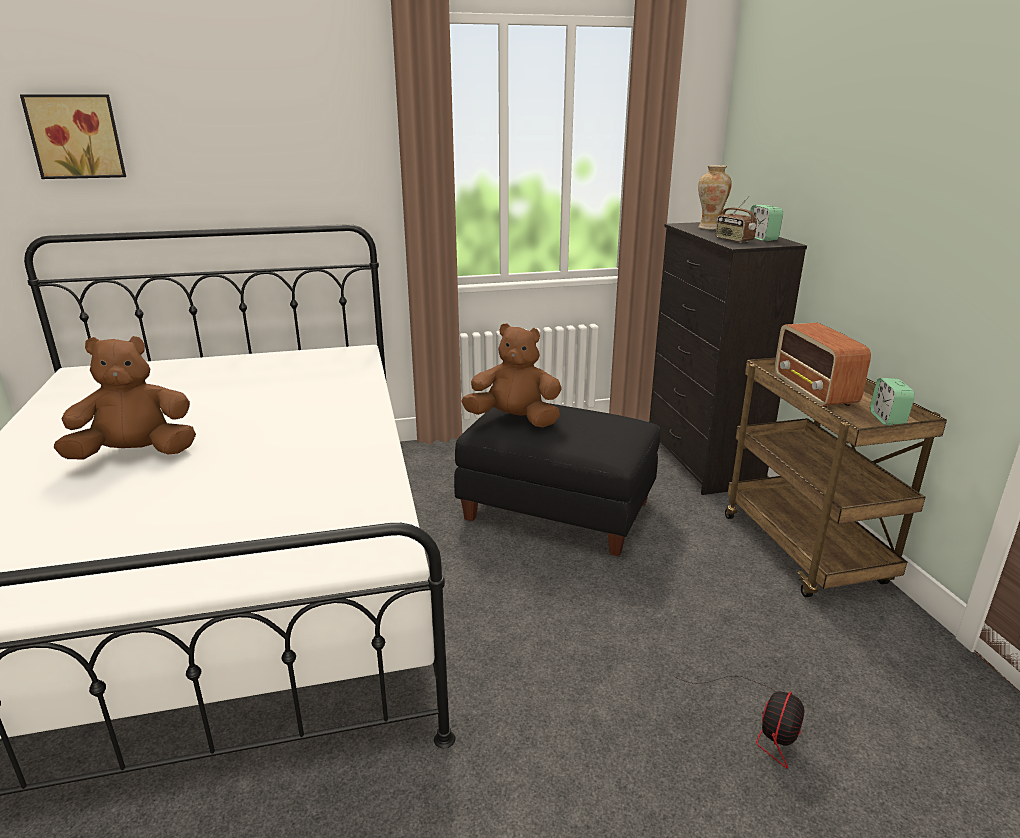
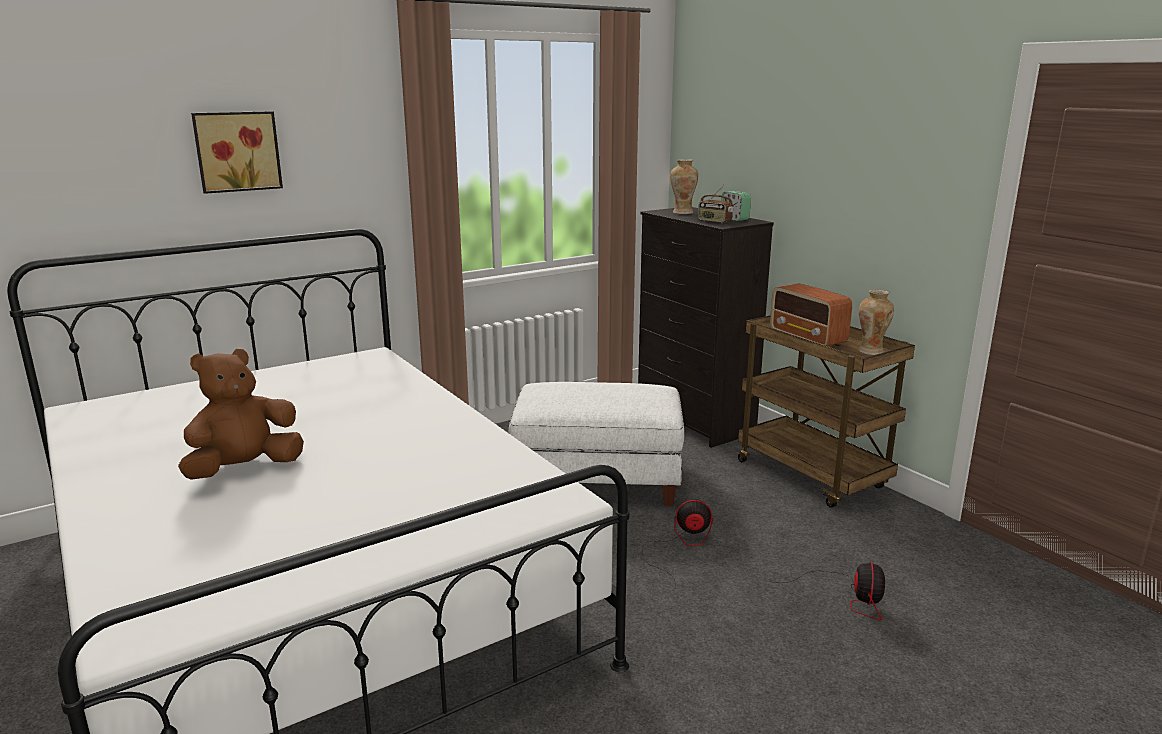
camera: 20 degrees left, 5 degrees down
(76, 136) = (71, 152): picture -> picture (237, 151)
(514, 420) = (556, 398): brown plush toy -> none
(558, 510) = (598, 479): black ottoman -> white ottoman
(598, 607) = (680, 546): none -> fan
(887, 419) = (871, 351): alarm clock -> vase

